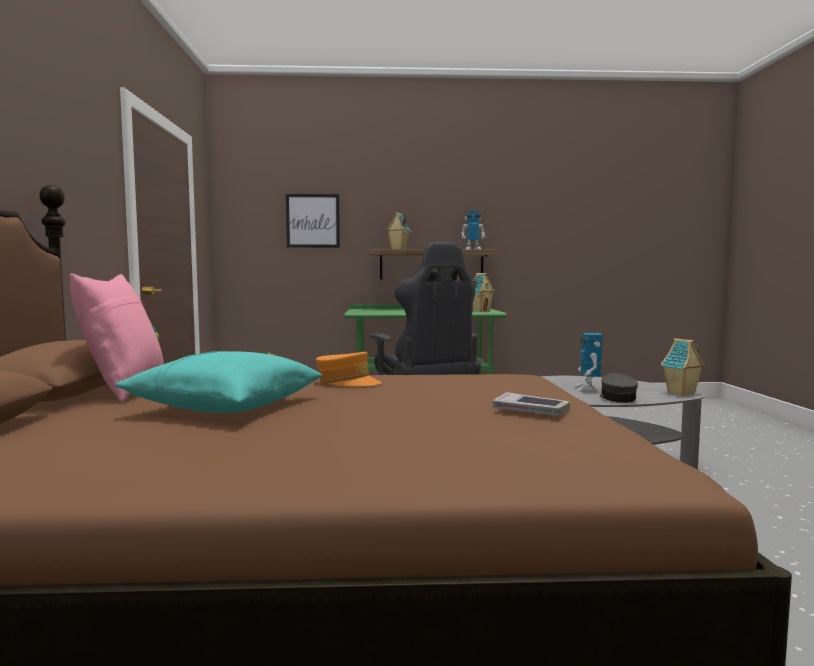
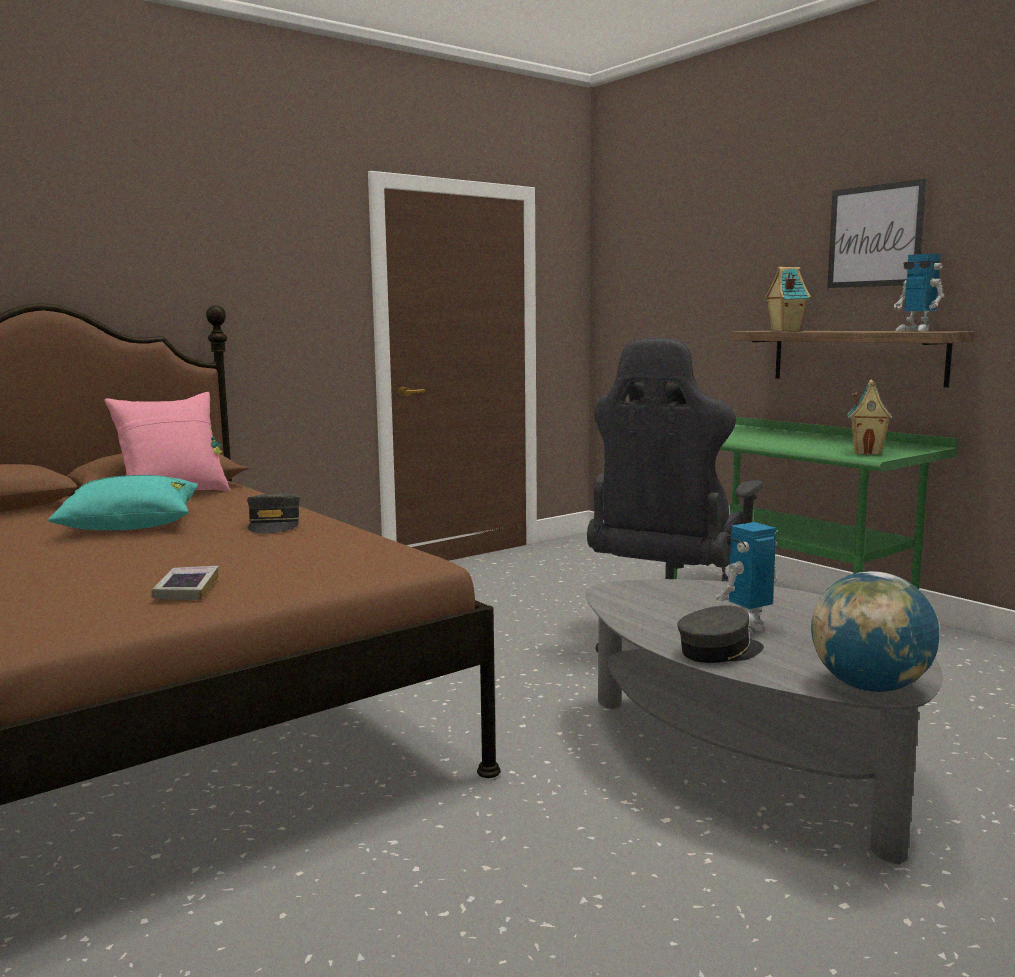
camera: 55 degrees right, 5 degrees up
(313, 221) = (694, 284): picture -> picture (875, 236)
(348, 382) = (274, 525): orange cap -> grey cap
(681, 393) = (870, 687): toy house -> globe

